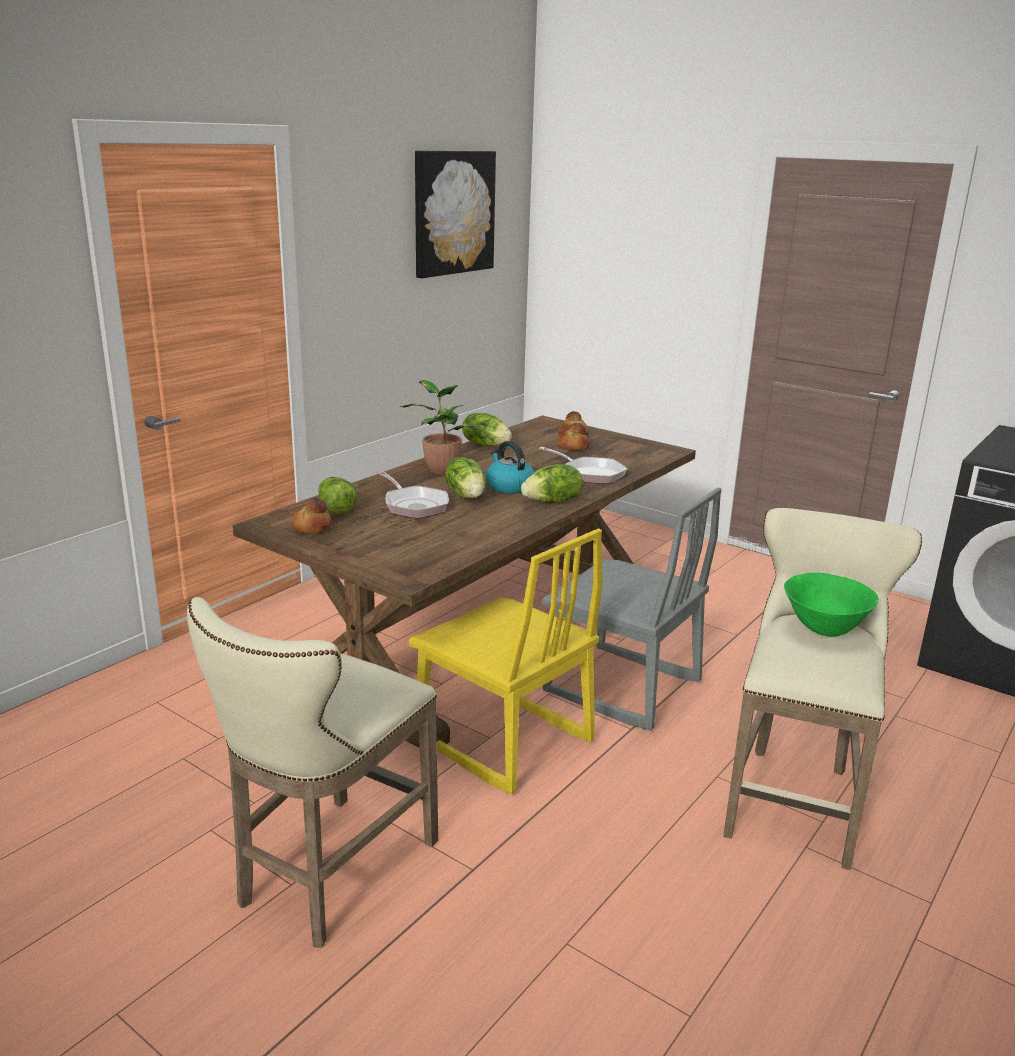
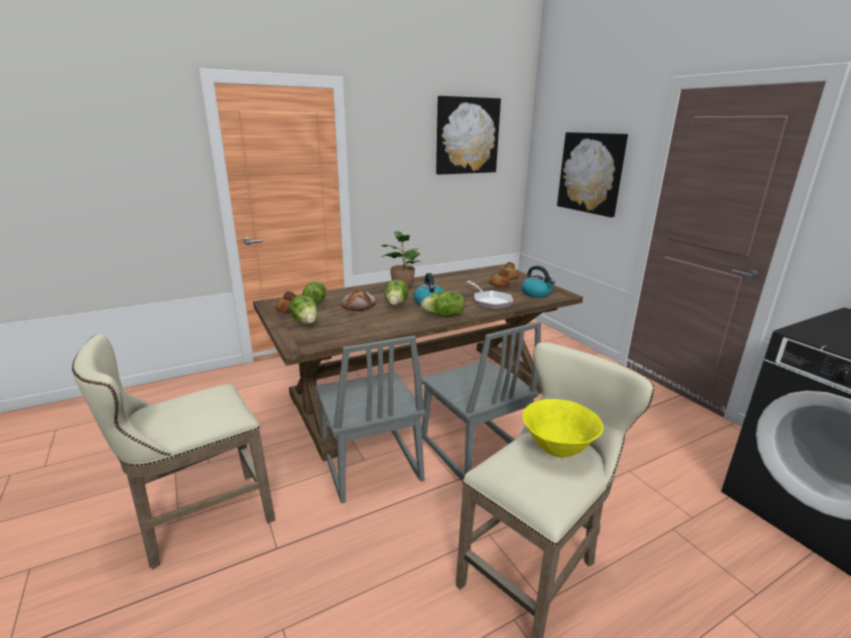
camera: 25 degrees right, 0 degrees up
(413, 505) = (359, 305): frying pan -> bread
(486, 445) = (446, 276): lettuce -> lettuce (306, 322)
(503, 742) = (369, 465): yellow chair -> grey chair
(636, 454) = (536, 294): none -> kettle
(647, 267) = (591, 173): none -> picture
(824, 630) = (558, 449): green bowl -> yellow bowl

